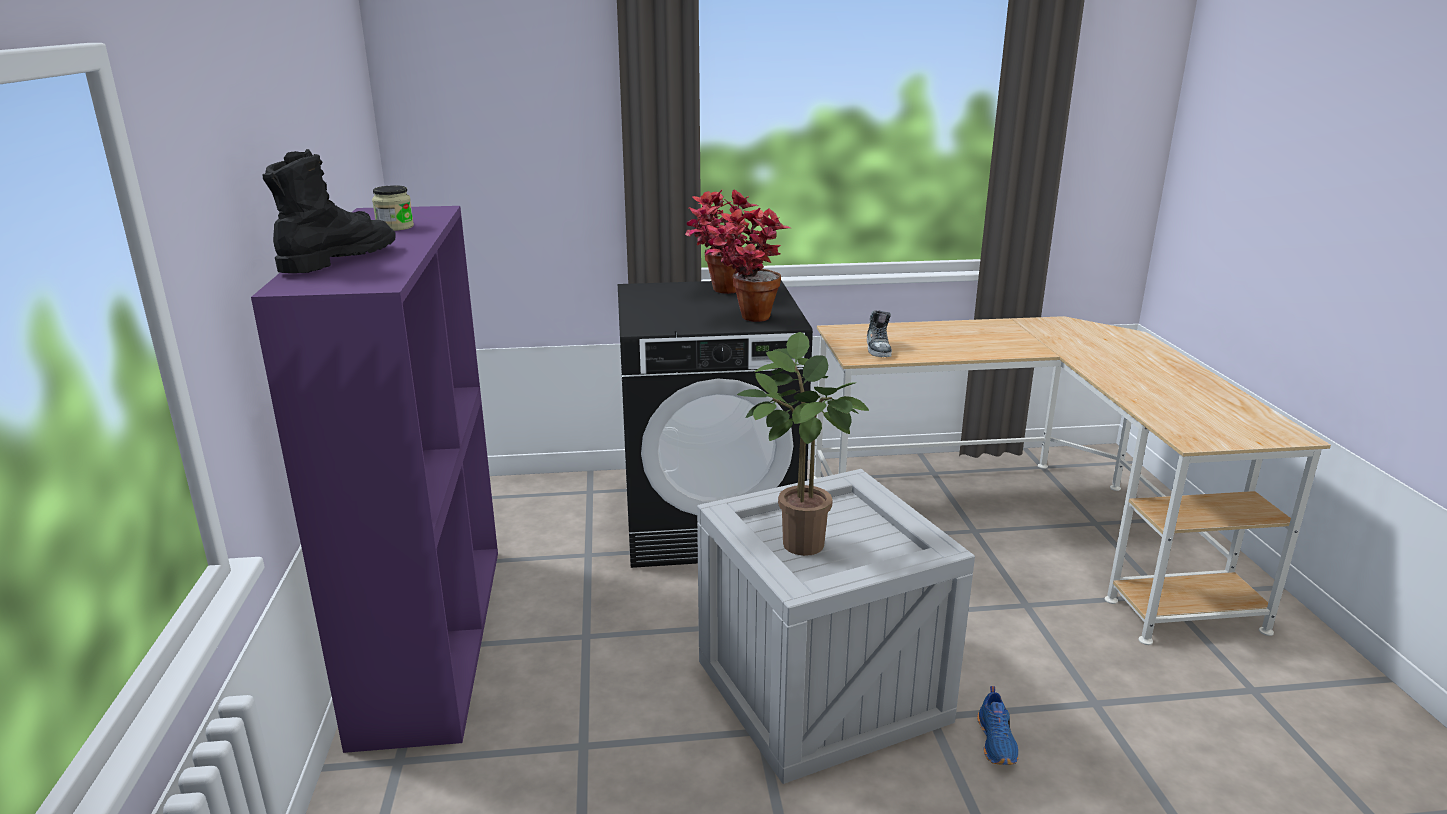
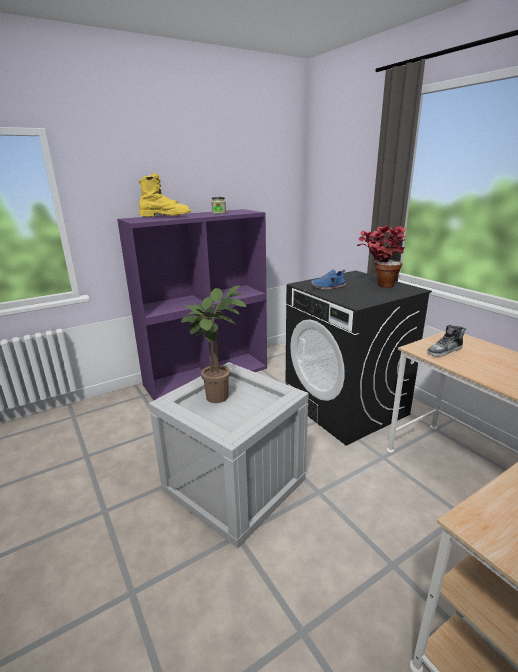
camera: 65 degrees right, 0 degrees up
(338, 260) = (165, 216): black boot -> yellow boot
(744, 319) = (346, 296): potted plant -> none
(997, 742) = (229, 574): blue shoe -> blue shoe (328, 287)

